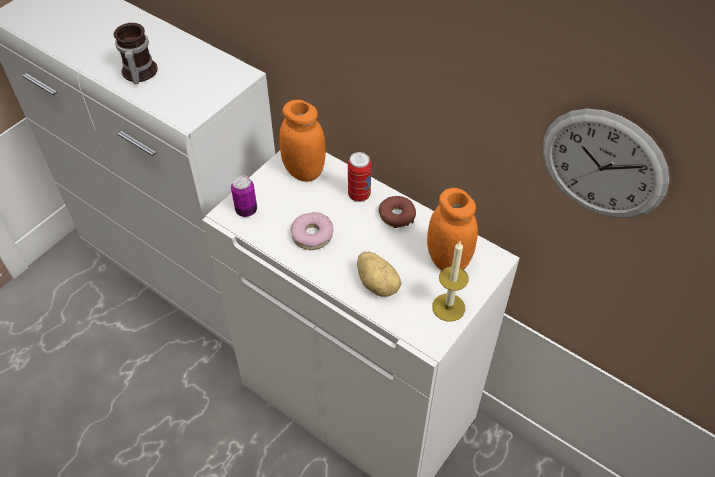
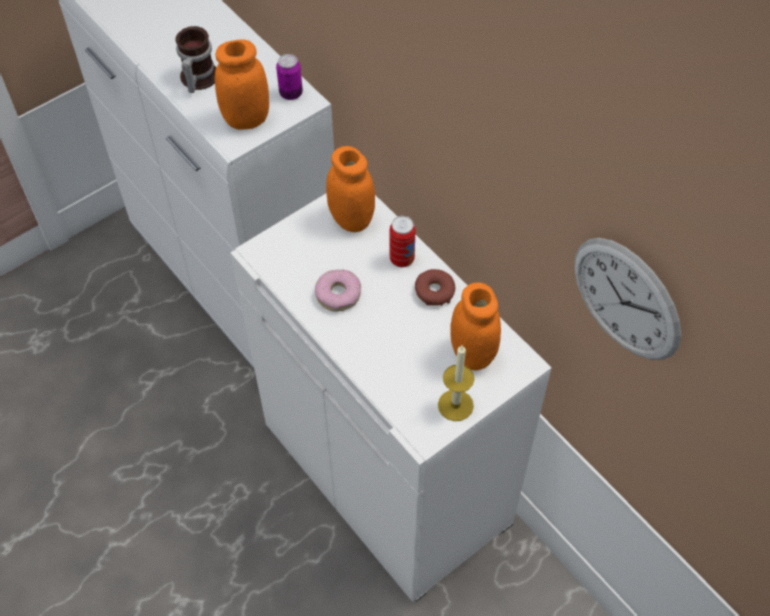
camera: 15 degrees right, 5 degrees up
(193, 97) = (246, 119): none -> orange jar
(246, 210) = (278, 251): can -> can (291, 93)
(378, 283) = (390, 363): potato -> none

